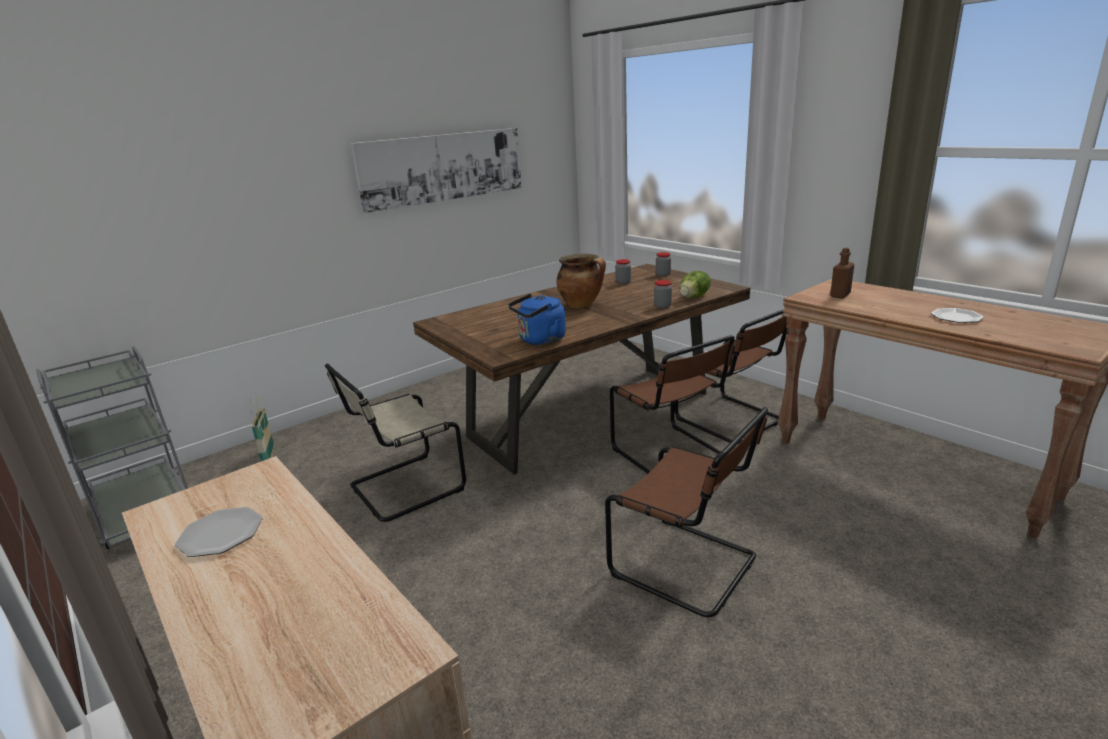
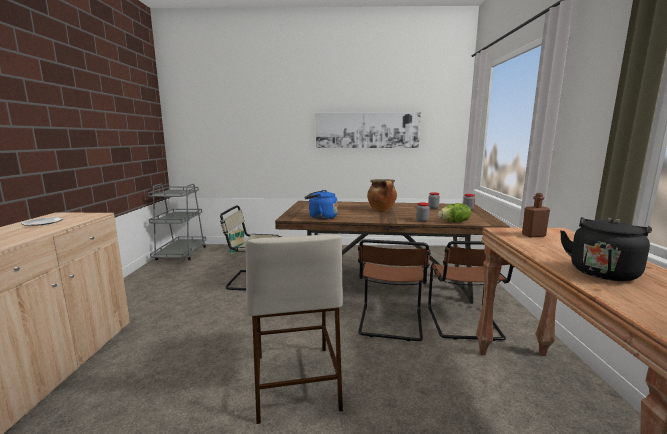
camera: 40 degrees right, 10 degrees down
(688, 567) = (295, 379): brown chair -> beige stool
(956, 317) = (603, 272): plate -> black kettle

